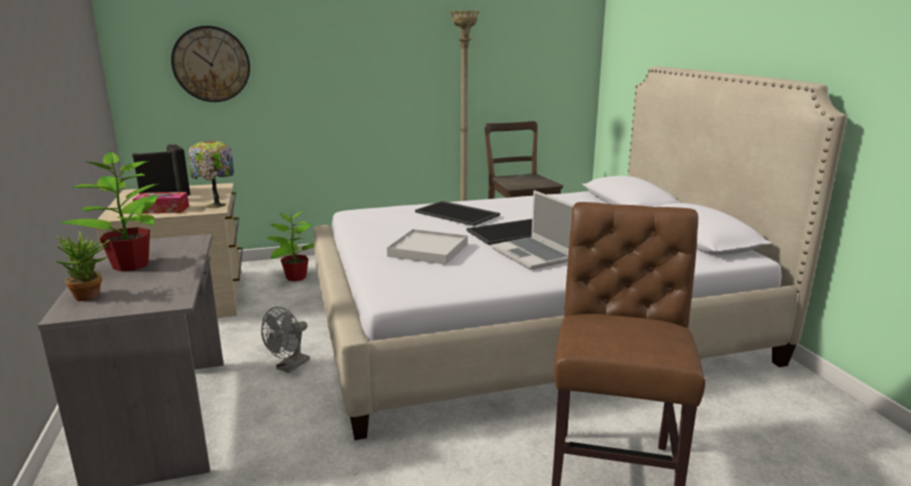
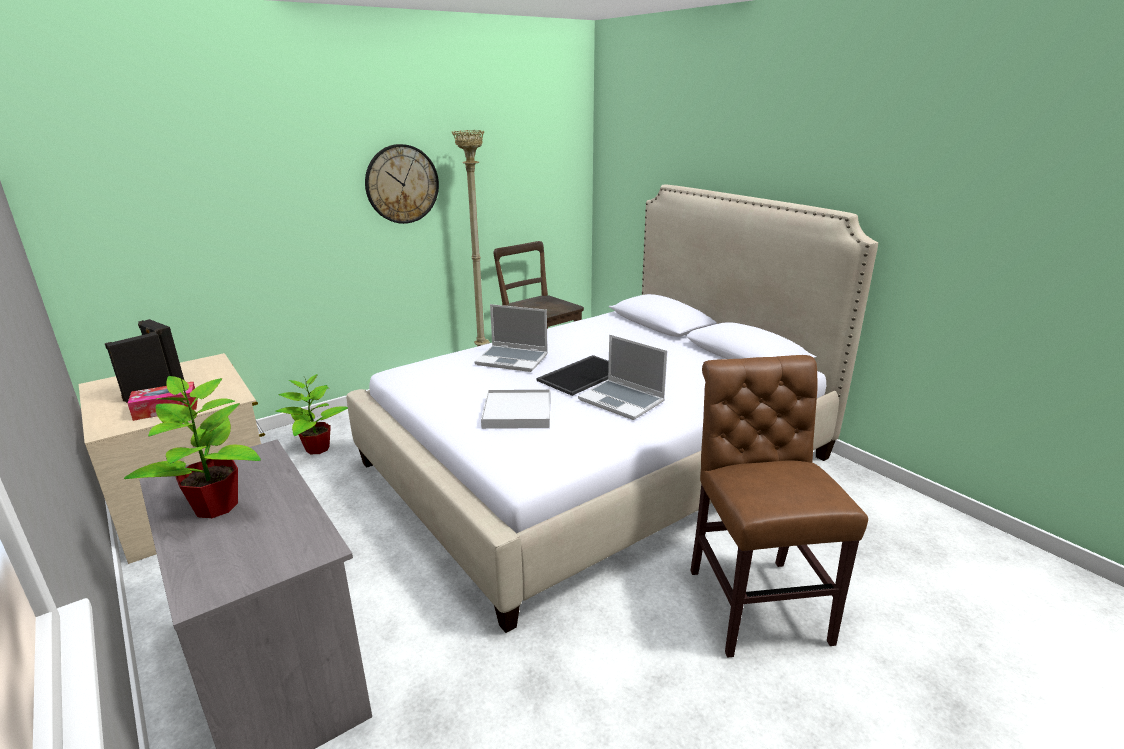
camera: 20 degrees left, 5 degrees up
(92, 296) = (209, 565): potted plant -> none
(211, 64) = (171, 211): wall clock -> wall clock (402, 184)
(216, 206) = (233, 392): table lamp -> none
(289, 367) = (382, 564): grey fan -> none
(458, 213) = (513, 359): tray -> laptop

